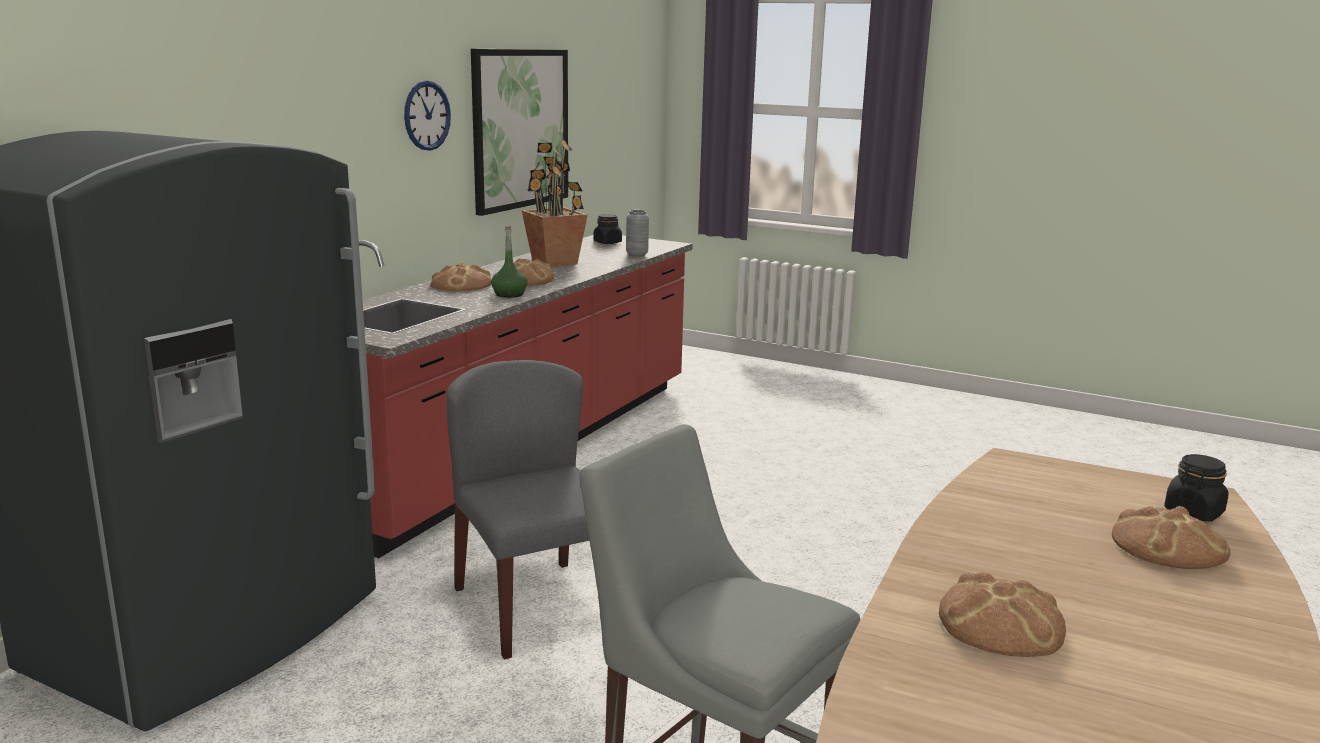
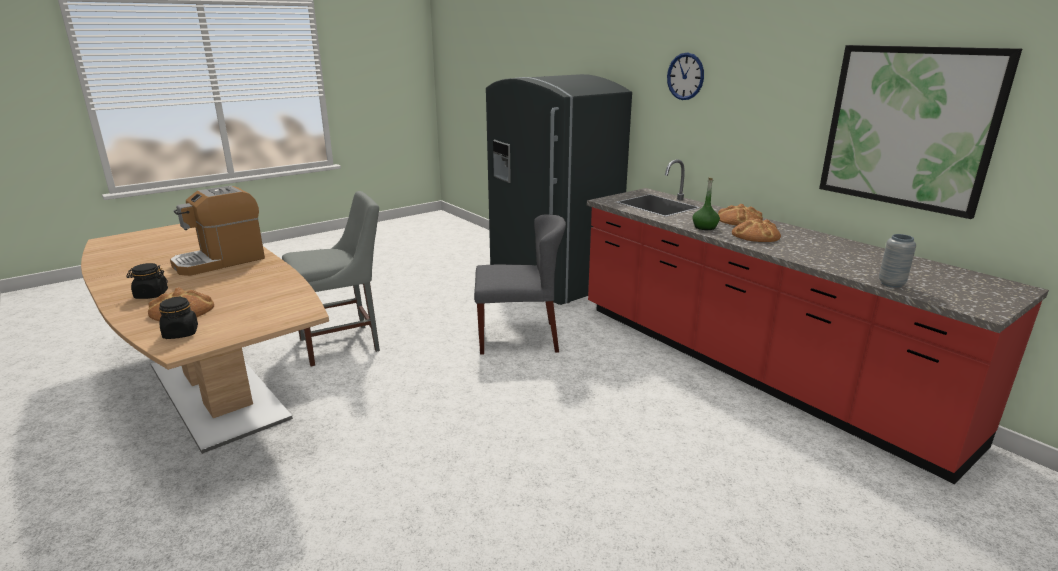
camera: 115 degrees right, 5 degrees up
(427, 115) = (784, 96): wall clock -> wall clock (685, 76)
(554, 262) = (833, 250): potted plant -> none
(607, 242) = (967, 282): black jar -> black jar (151, 295)
(1000, 623) = (220, 261): bread -> coffee machine

